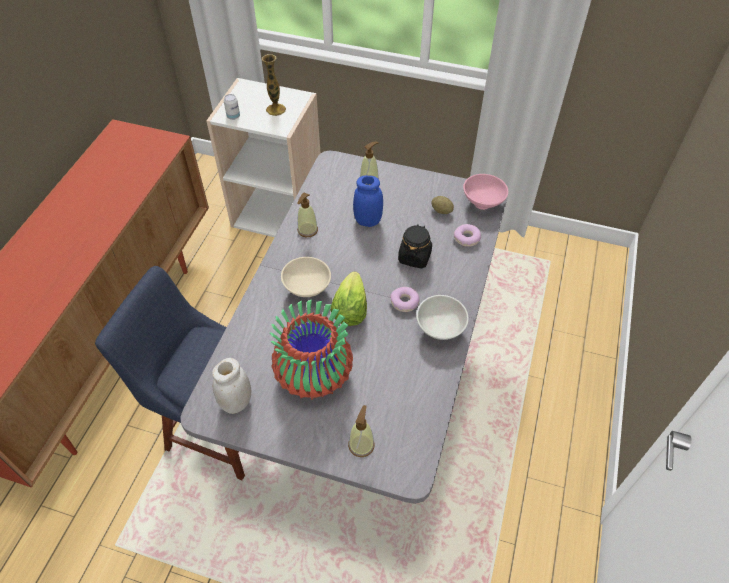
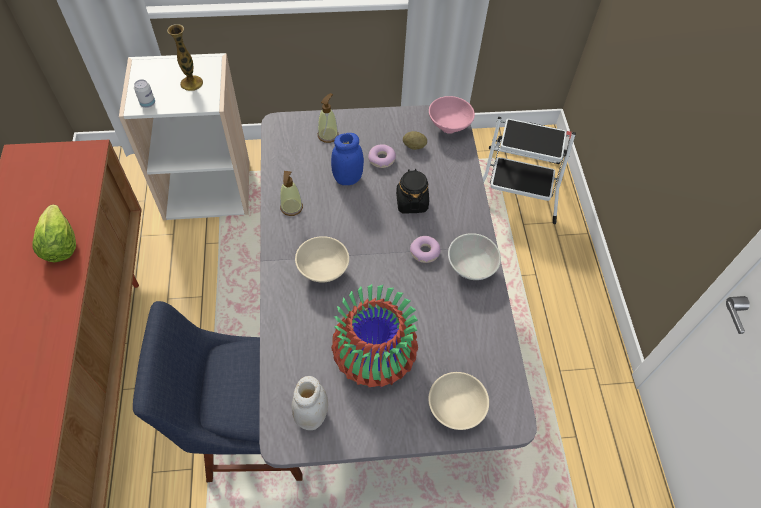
camera: 25 degrees left, 5 degrees up
(350, 310) = (376, 278): lettuce -> lettuce (60, 245)
(361, 445) = (454, 410): soap dispenser -> beige bowl
(467, 238) = (451, 167): donut -> donut (382, 159)
(564, 292) = (518, 185): none -> step ladder

